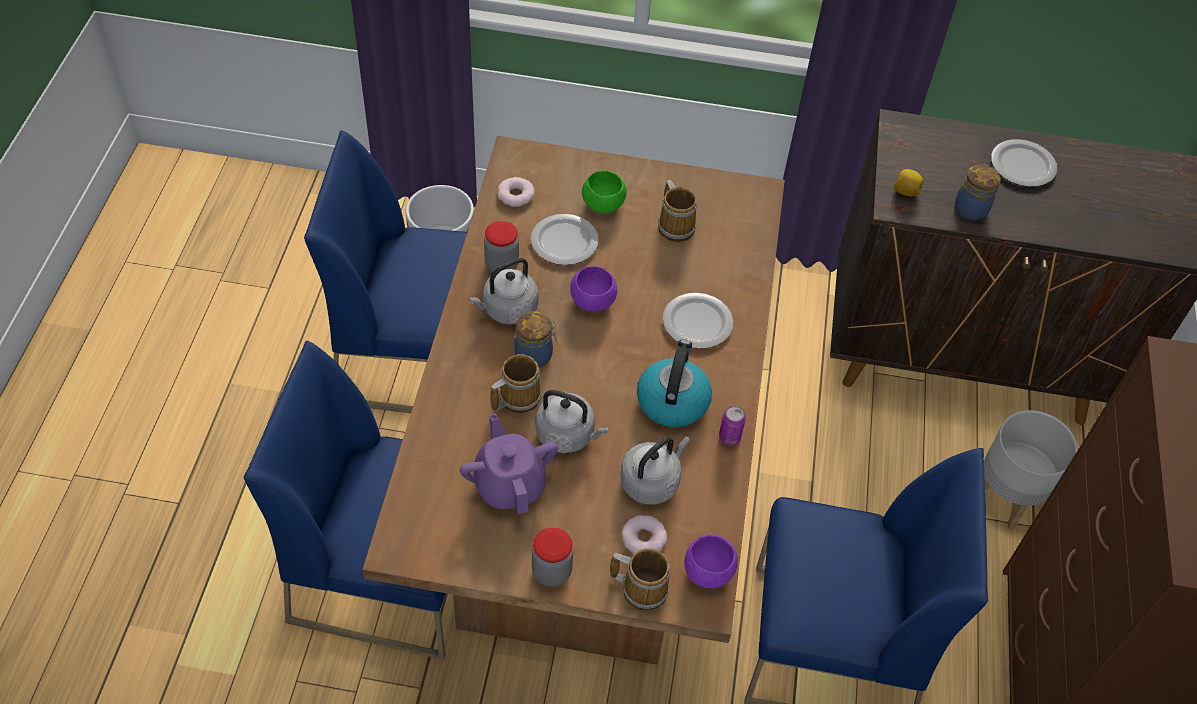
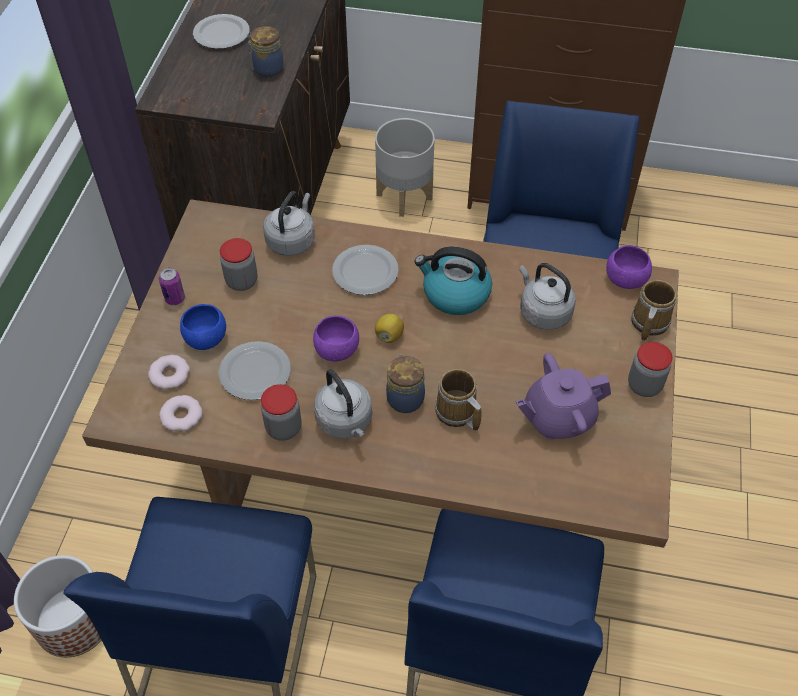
camera: 85 degrees left, 0 degrees up
(568, 435) = (498, 372): grey kettle -> grey kettle (292, 240)
(603, 204) = (206, 338): green bowl -> blue bowl
(644, 538) = (600, 319): donut -> donut (170, 375)
(676, 225) = (241, 281): mug -> jar
(729, 437) = (492, 257): can -> can (175, 299)
(905, 191) = (244, 104): lemon -> lemon (389, 336)

